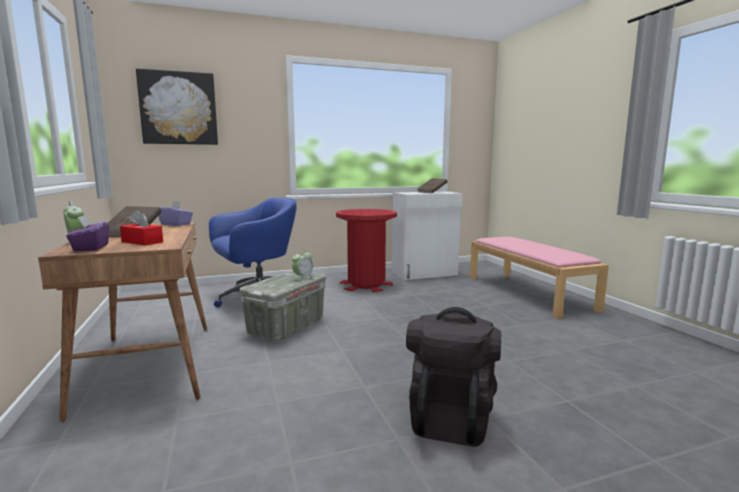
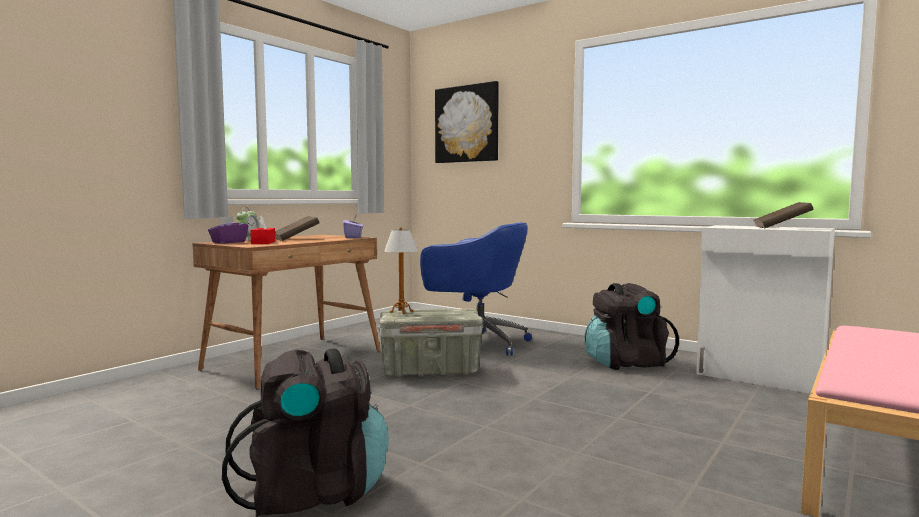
camera: 55 degrees right, 5 degrees down
(265, 285) = (401, 312): none -> table lamp
(303, 277) = (449, 315): alarm clock -> none
(366, 284) = (626, 363): red trash can -> black backpack

